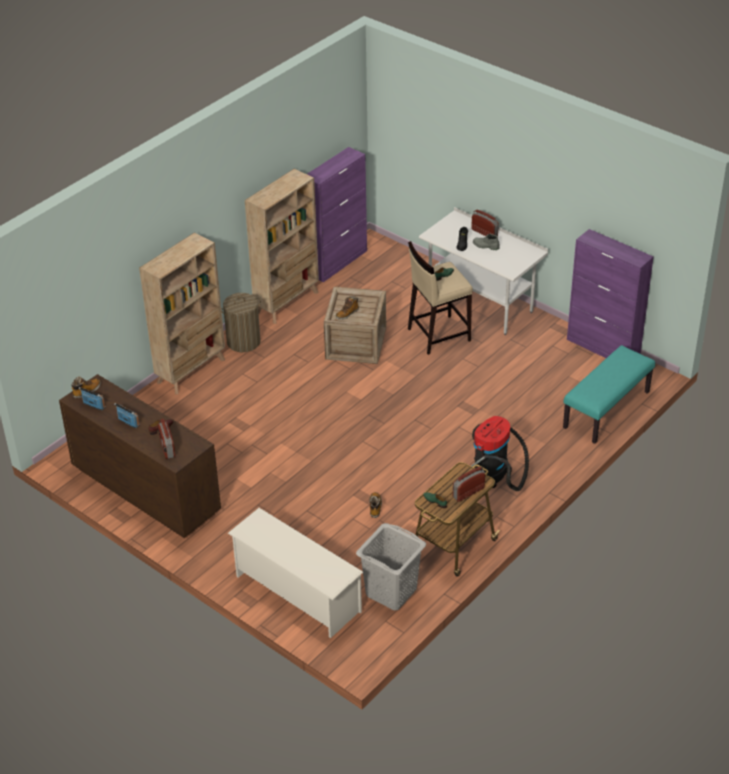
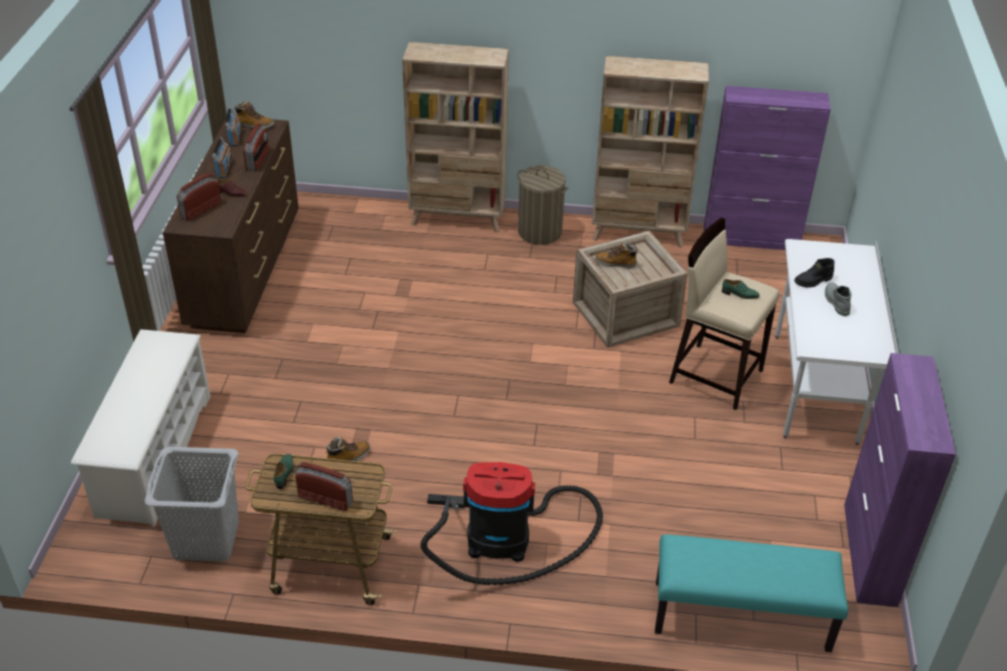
camera: 55 degrees right, 0 degrees up
(484, 233) = (863, 290): radio -> radio (258, 160)

